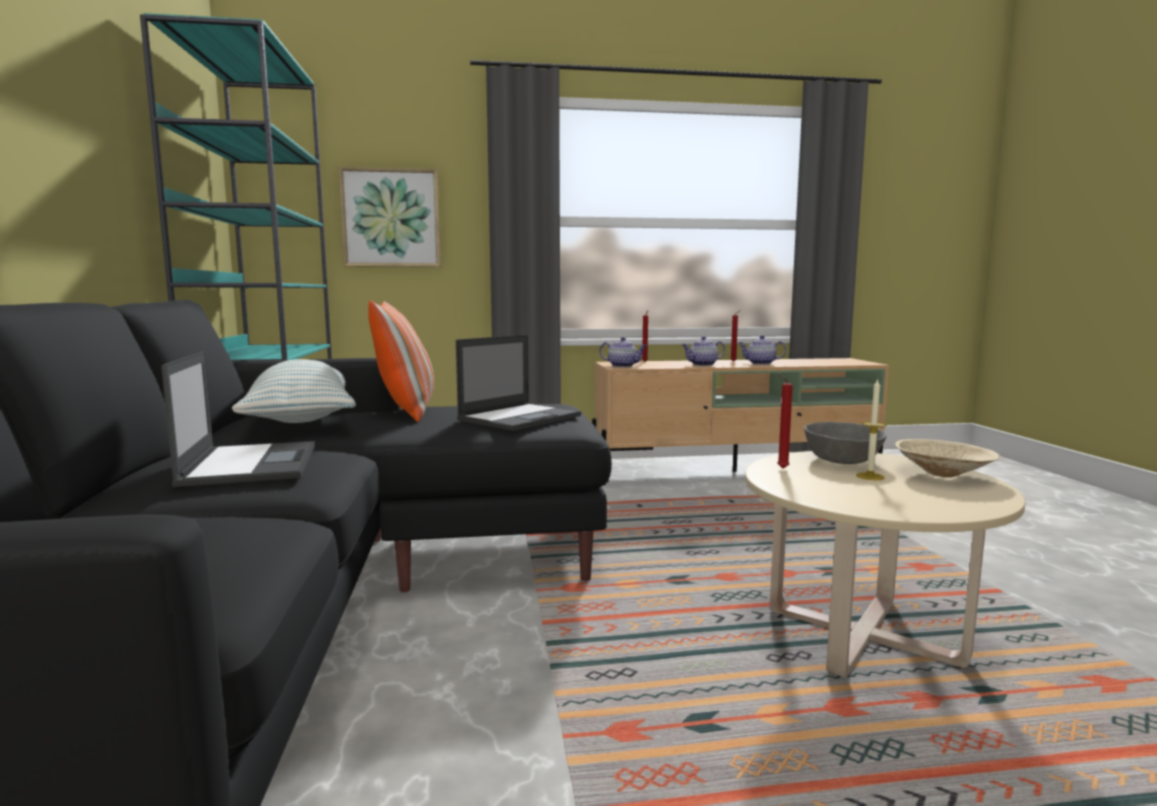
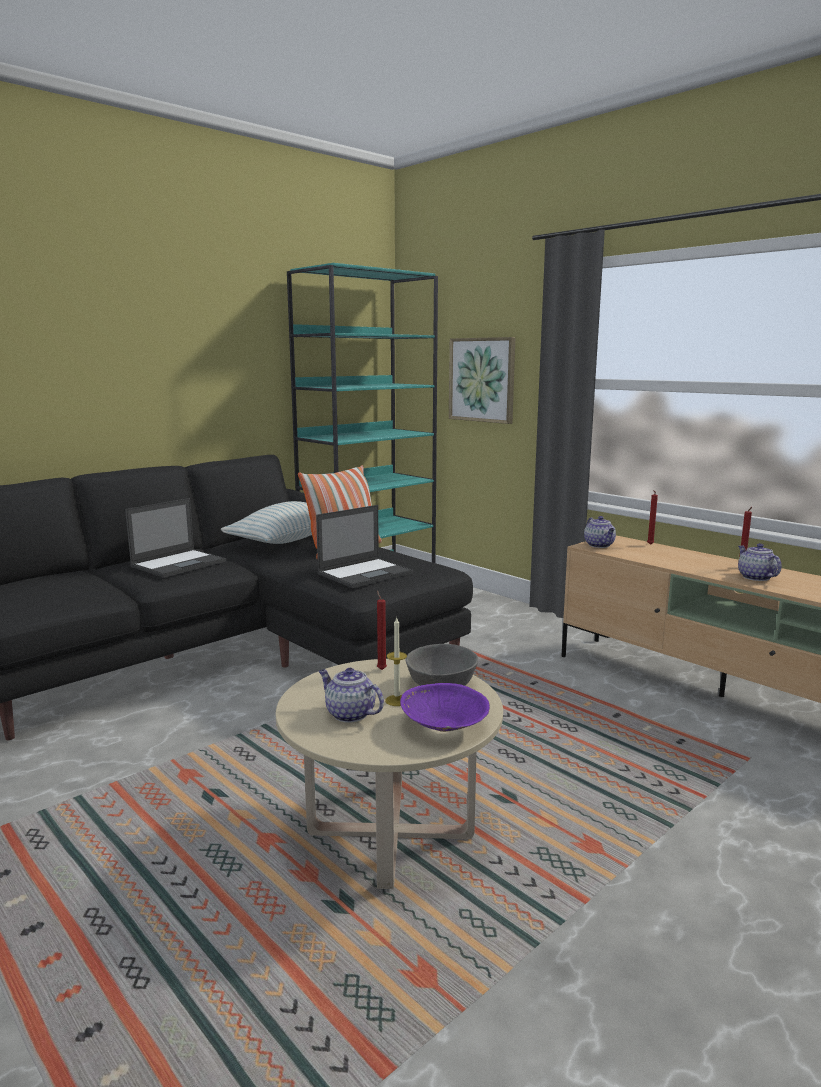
camera: 55 degrees right, 5 degrees up
(520, 417) = (366, 573): laptop -> laptop turned 45 degrees counterclockwise
(702, 365) = (680, 562): teapot -> teapot (349, 714)
(944, 474) = (444, 727): beige bowl -> purple bowl

